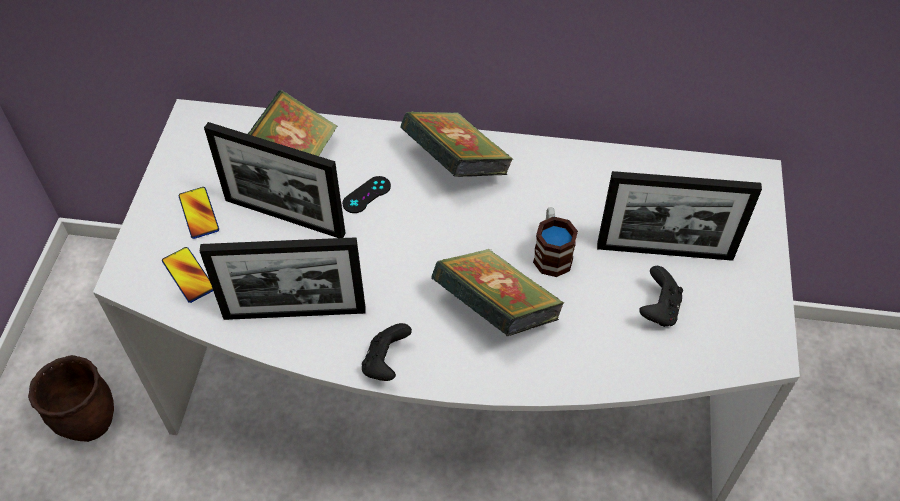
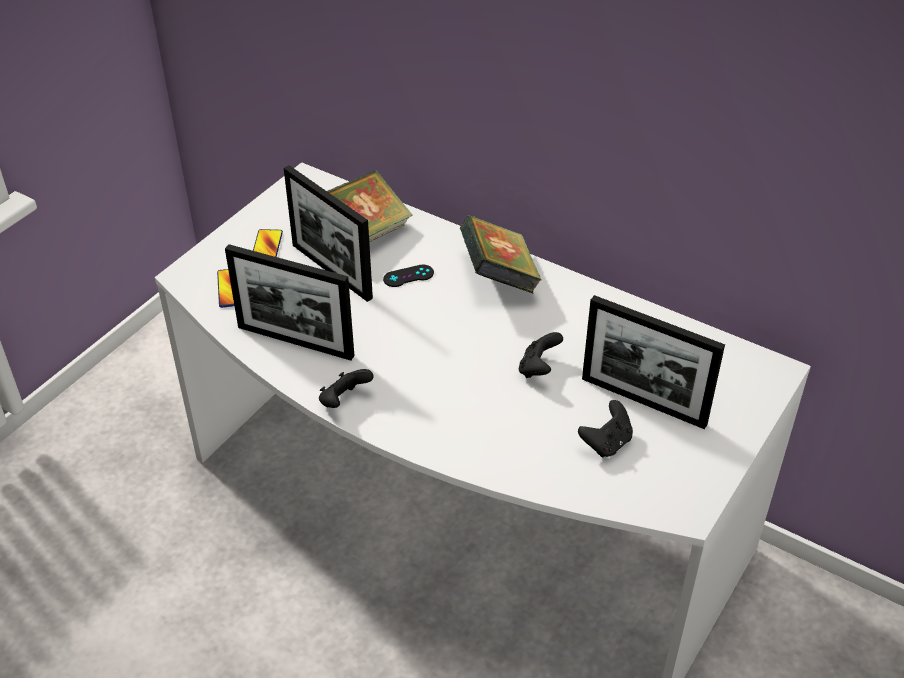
camera: 25 degrees right, 10 degrees down
(91, 423) = (140, 428): brown planter -> none
(495, 311) = (460, 395): book -> none
(551, 253) = (538, 369): mug -> black game controller

